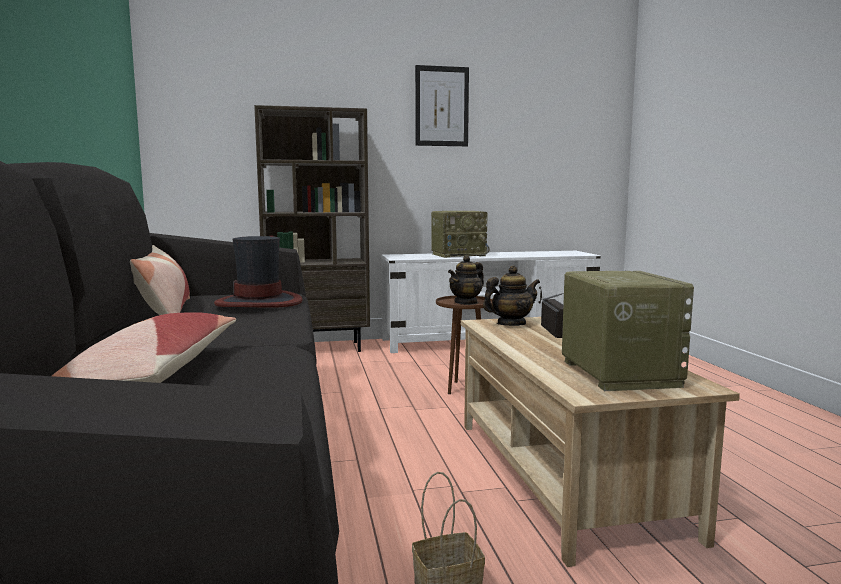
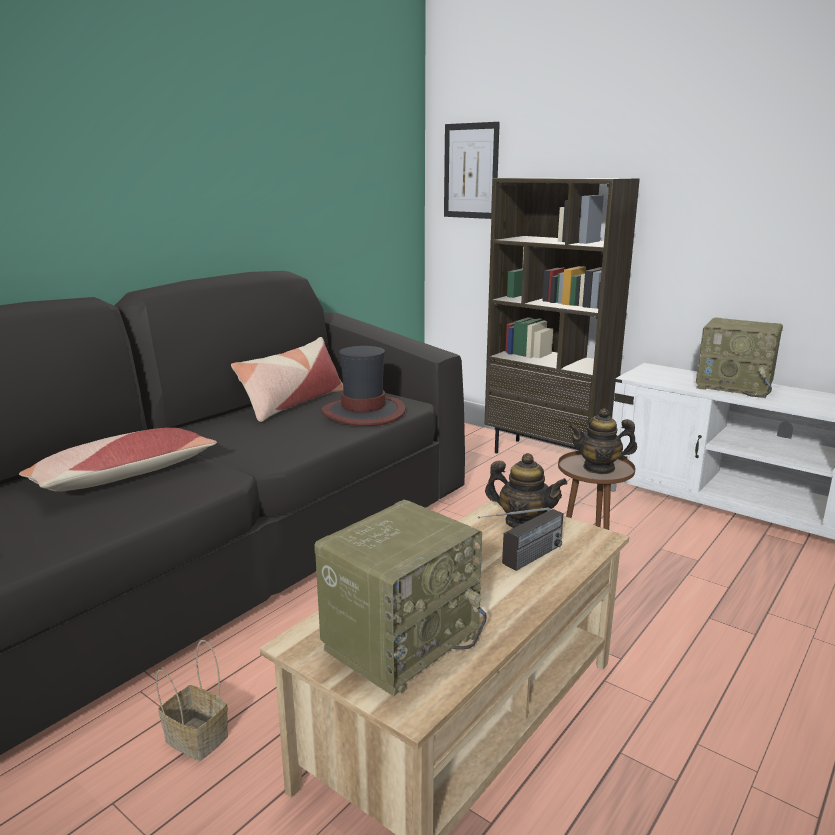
camera: 50 degrees right, 10 degrees up
(441, 106) = (764, 161): picture -> picture (471, 171)

